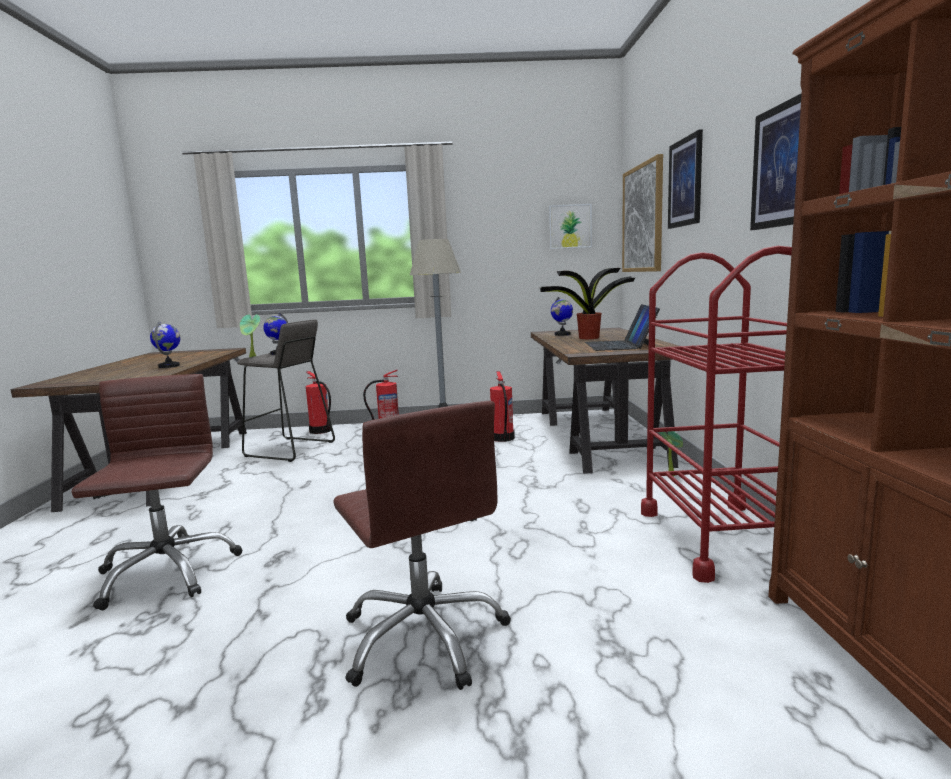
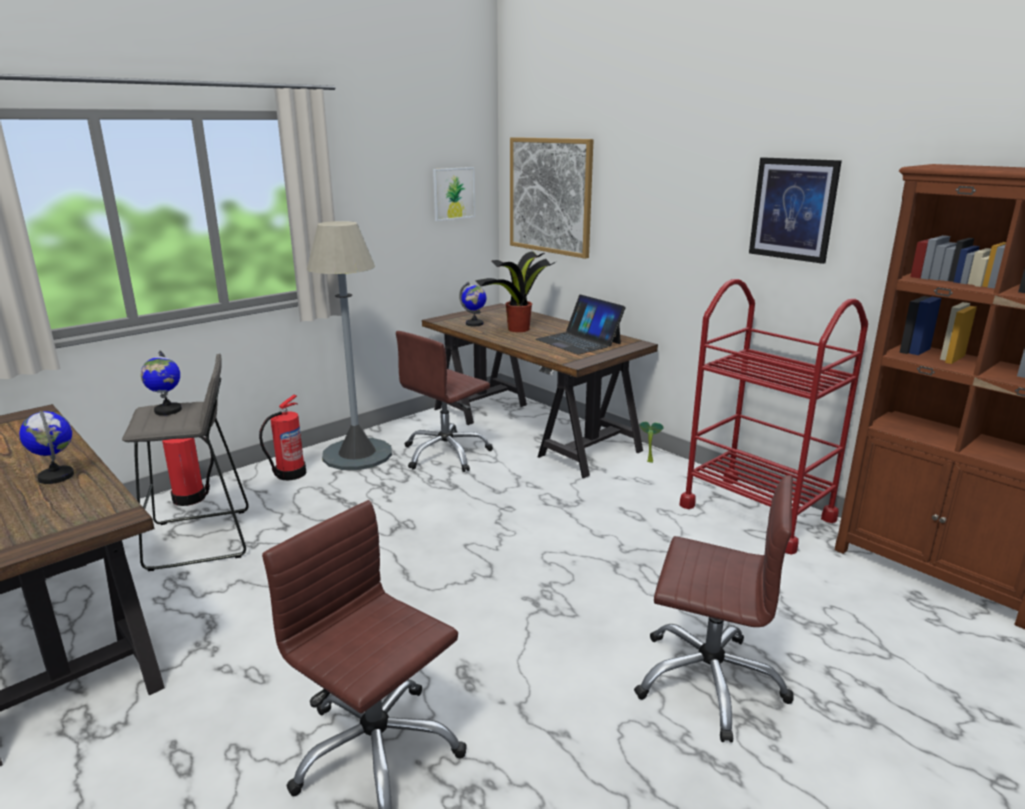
camera: 40 degrees left, 10 degrees up
(253, 356) = (142, 425): potted plant -> none
(502, 438) = (446, 454): fire extinguisher -> brown office chair
(685, 182) = (637, 181): picture -> none

